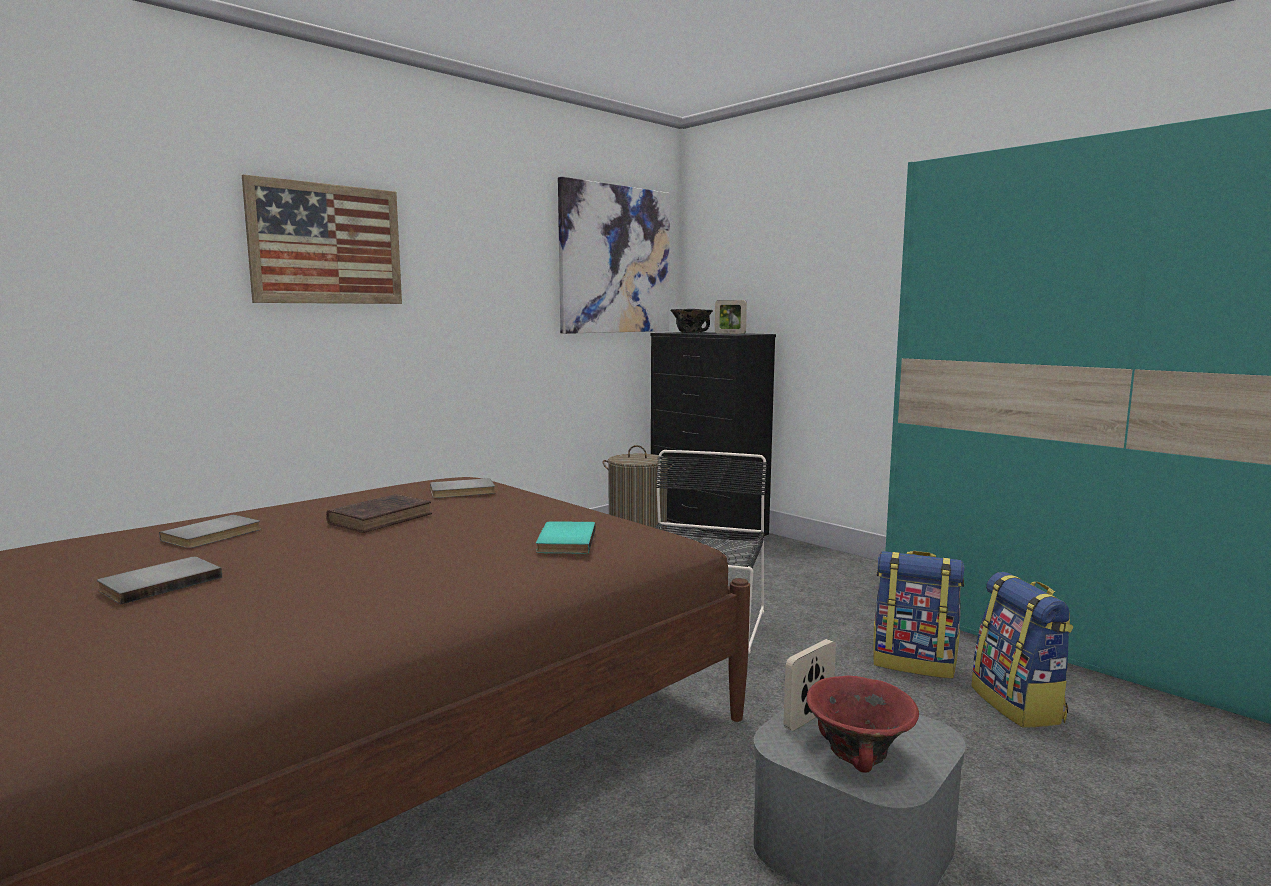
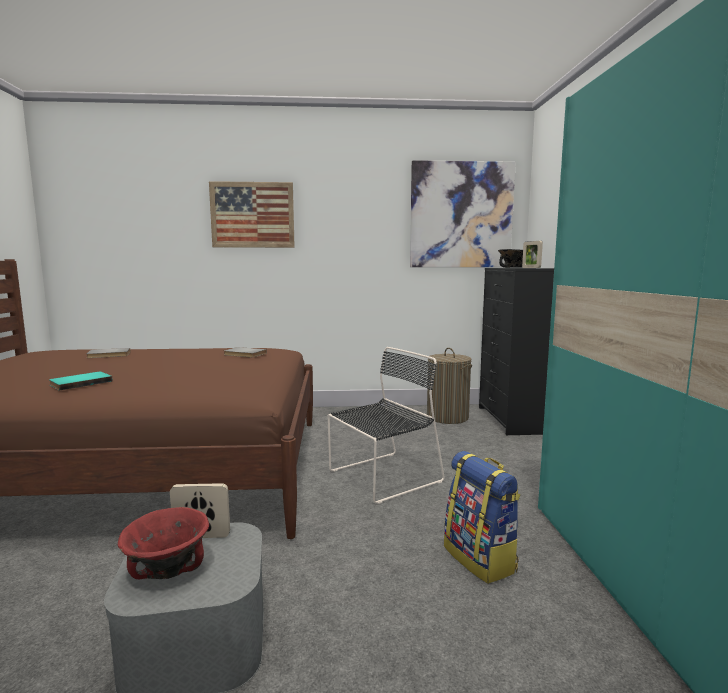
camera: 40 degrees right, 0 degrees up
(159, 583) = (36, 368): grey book -> none
(382, 518) = (172, 359): brown book -> none
(563, 541) = (190, 384): turquoise book -> turquoise book (80, 383)
(1019, 705) = (505, 632): backpack -> none

